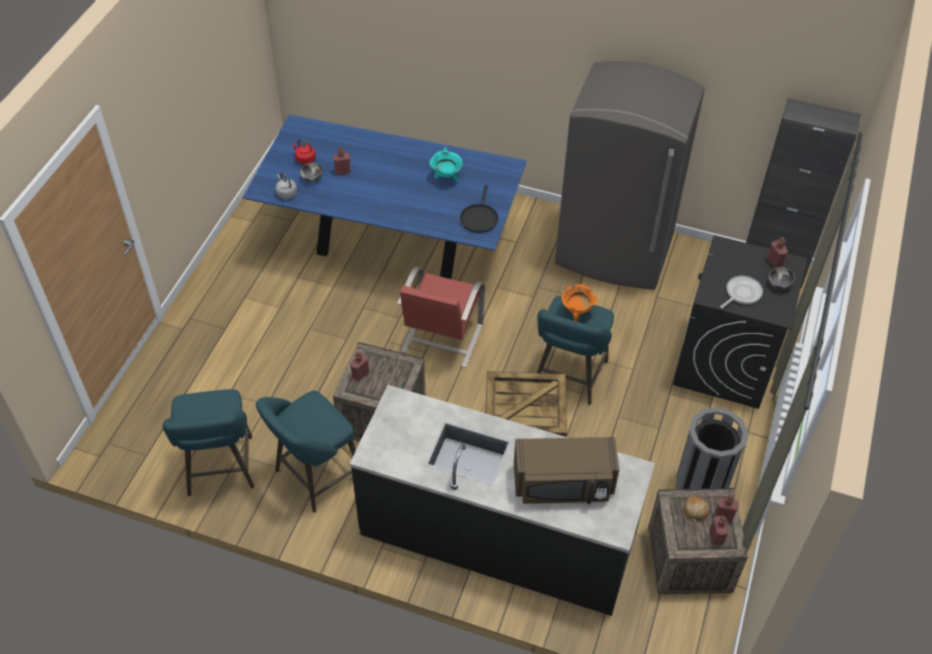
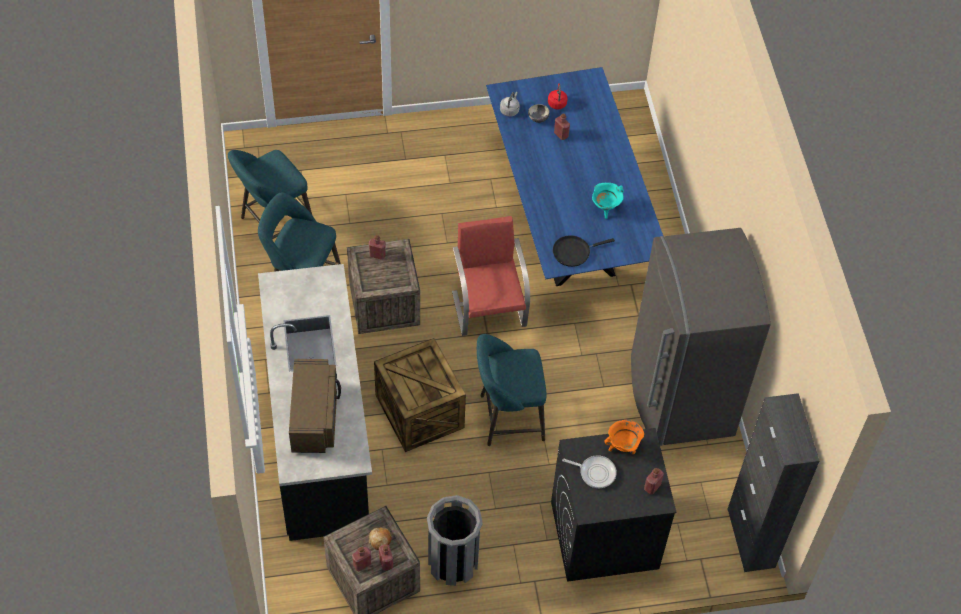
camera: 60 degrees right, 5 degrees up
(441, 339) = (489, 307): red chair -> red chair turned 90 degrees clockwise
(563, 484) = (315, 417): brown microwave -> brown microwave turned 150 degrees counterclockwise
(576, 313) = (522, 370): orange cooking pot -> orange cooking pot (623, 447)
(779, 285) = (625, 499): bowl -> none

